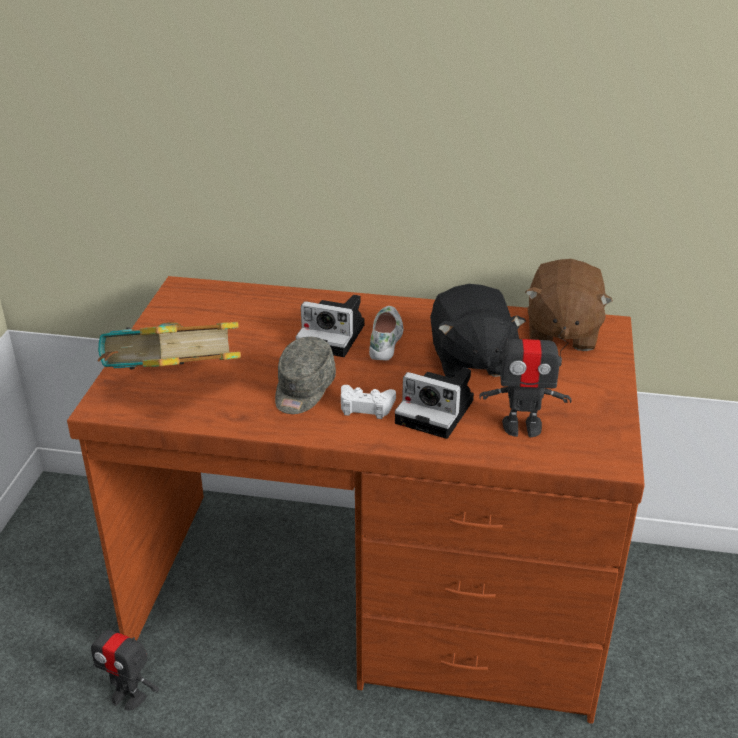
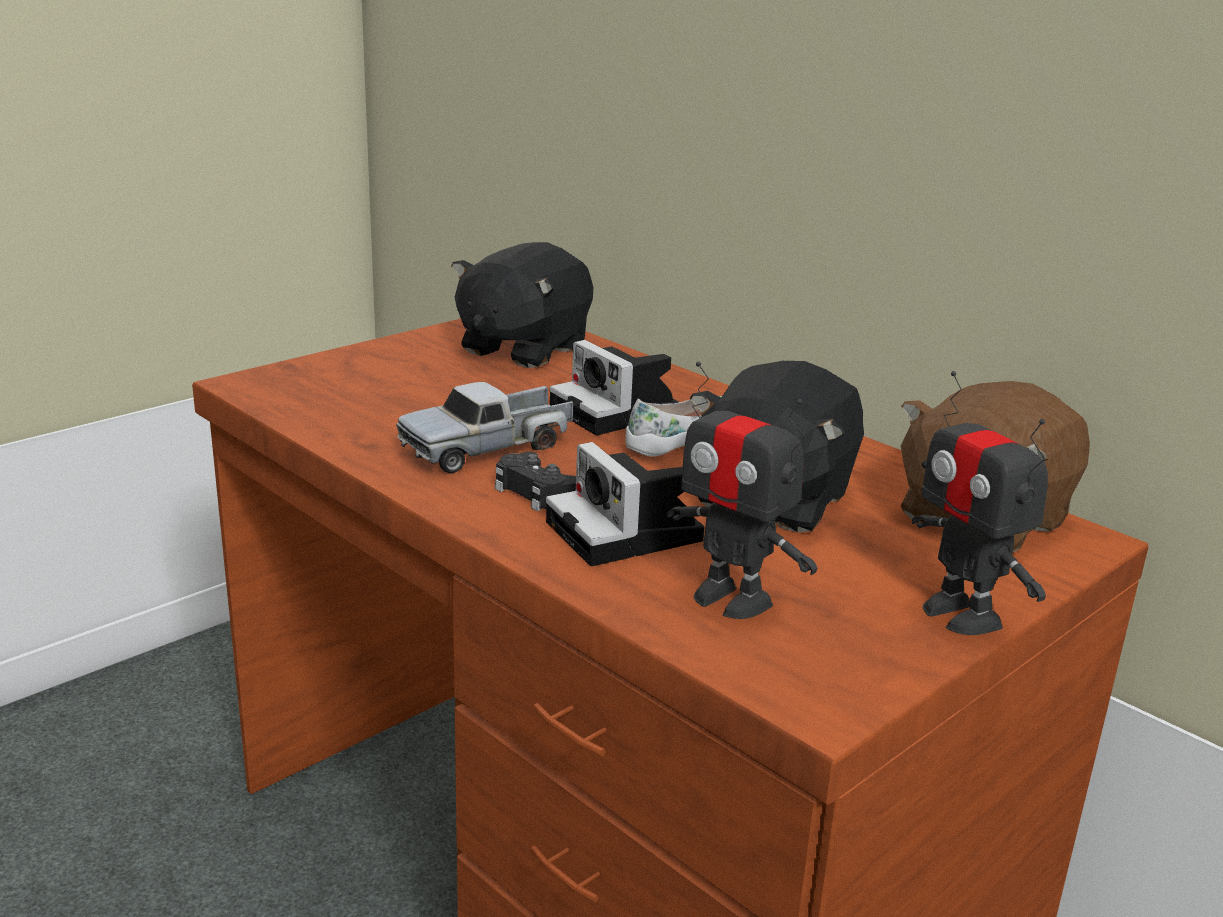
camera: 35 degrees right, 10 degrees down
(128, 696) = (200, 838): toy robot -> toy robot (961, 614)
(173, 385) = (349, 392): book -> none
(222, 310) = (522, 348): none -> black plush toy
(303, 390) = (488, 447): grey cap -> toy truck
(366, 406) = (538, 491): white game controller -> black game controller

